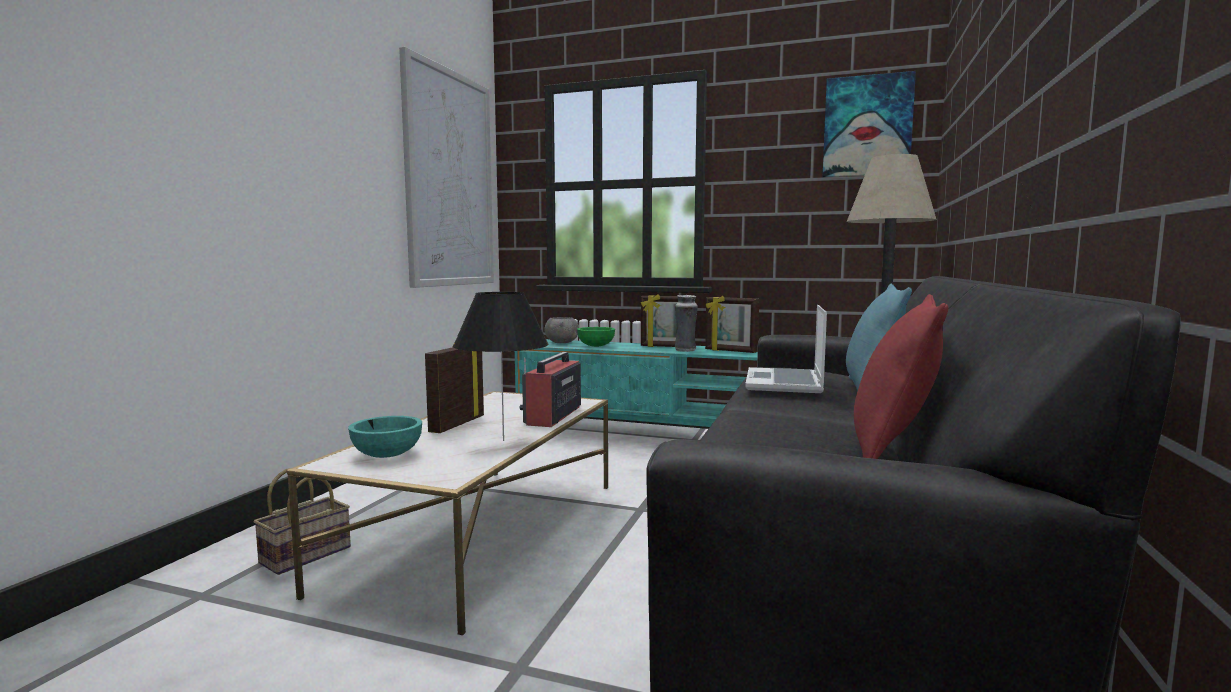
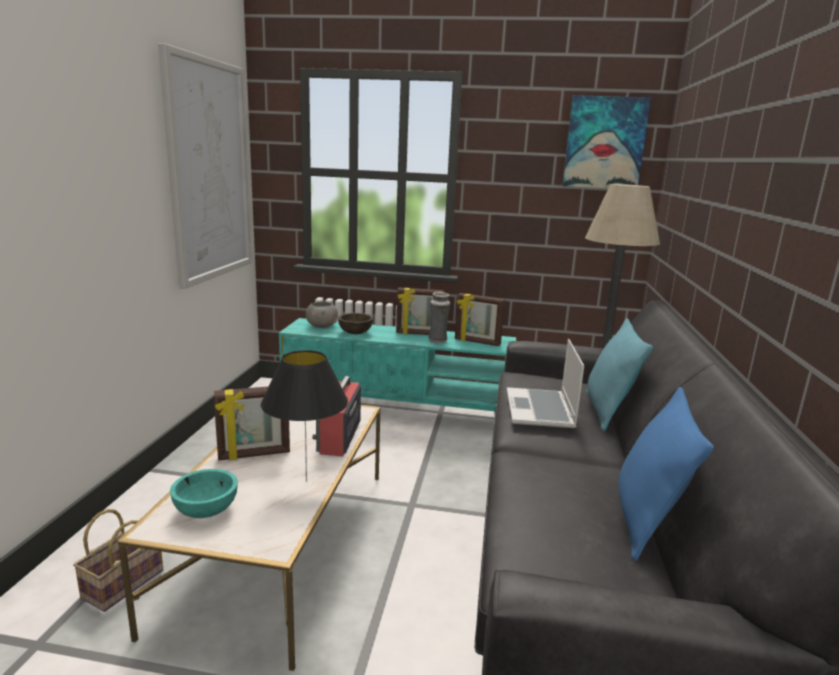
camera: 10 degrees left, 10 degrees up
(456, 424) = (254, 455): picture frame -> picture frame turned 120 degrees counterclockwise
(595, 346) = (355, 333): green bowl -> brown bowl
(891, 453) = (645, 521): red pillow -> blue pillow

